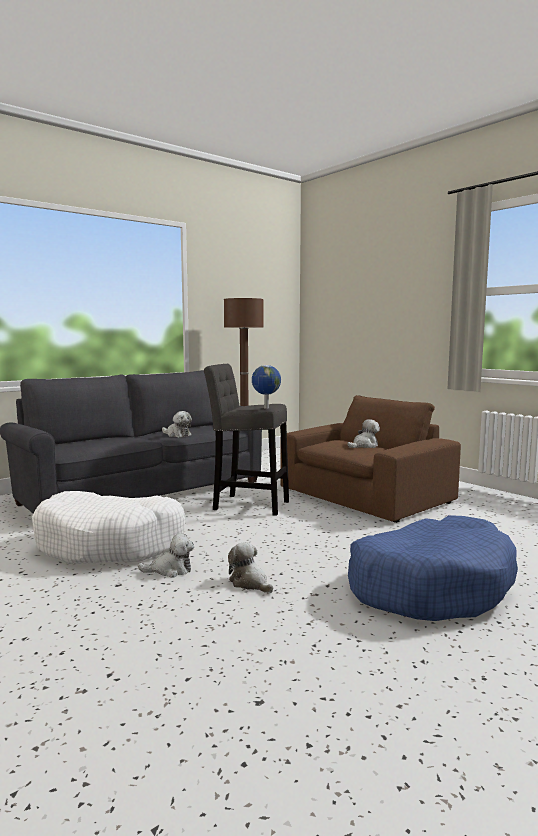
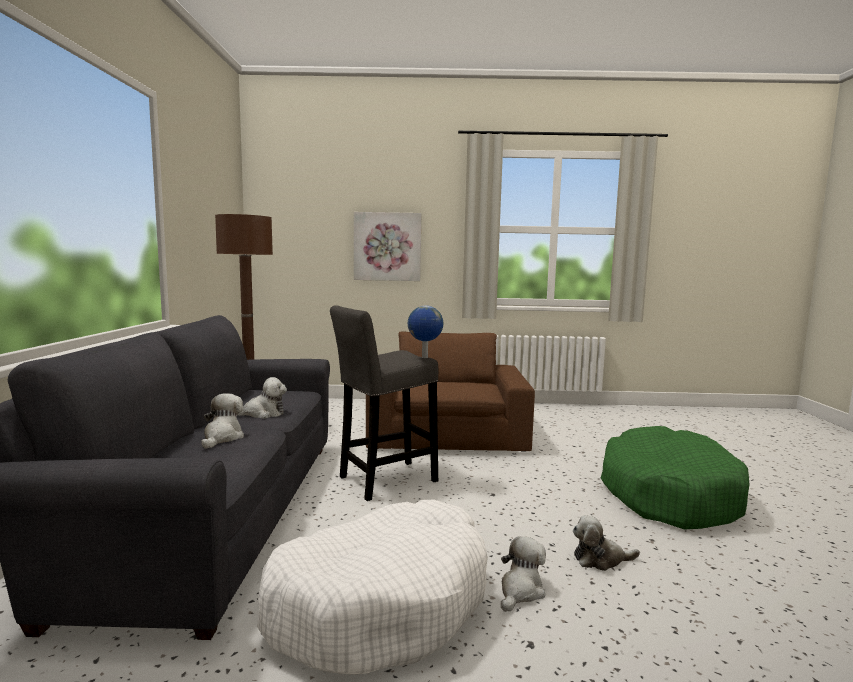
camera: 50 degrees left, 0 degrees up
(364, 446) = (457, 383): plush toy -> plush toy (222, 438)
(392, 316) = (387, 246): none -> picture
(430, 586) = (668, 494): blue dog bed -> green dog bed

